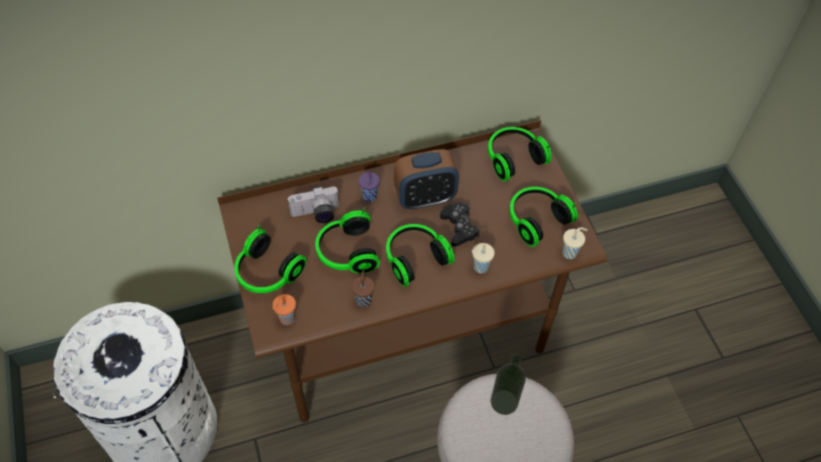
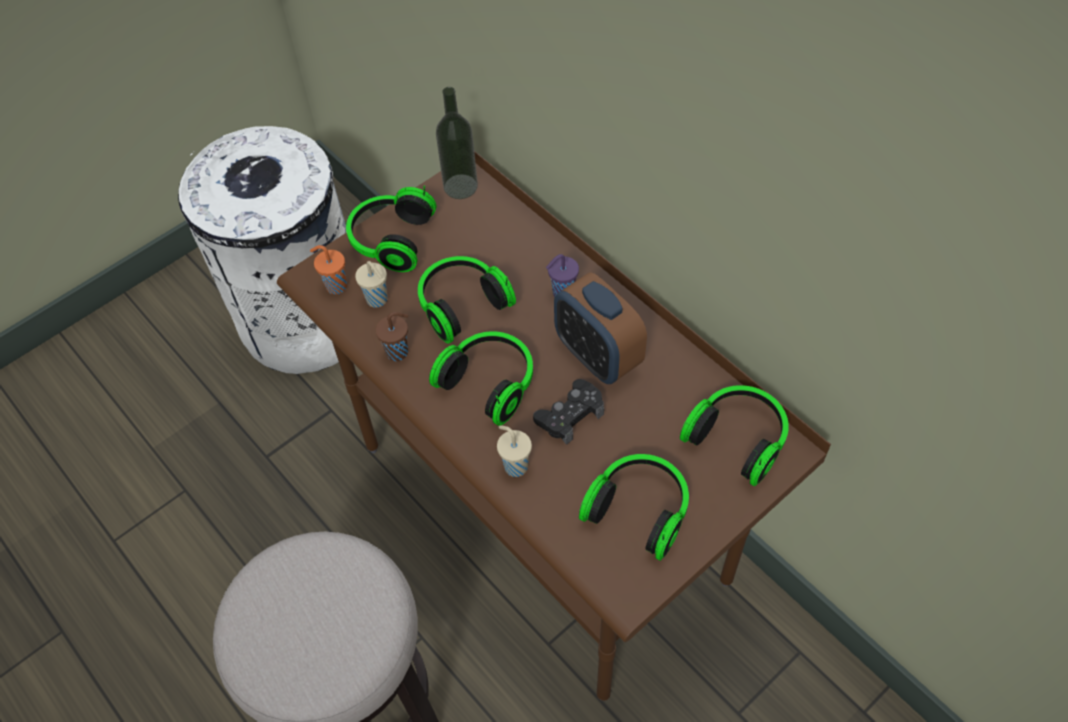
camera: 70 degrees right, 0 degrees up
(316, 214) = (502, 250): camera -> none
(504, 402) = (350, 596): bottle -> bottle (460, 186)
(570, 253) = (604, 578): beige cup -> beige cup (378, 300)

